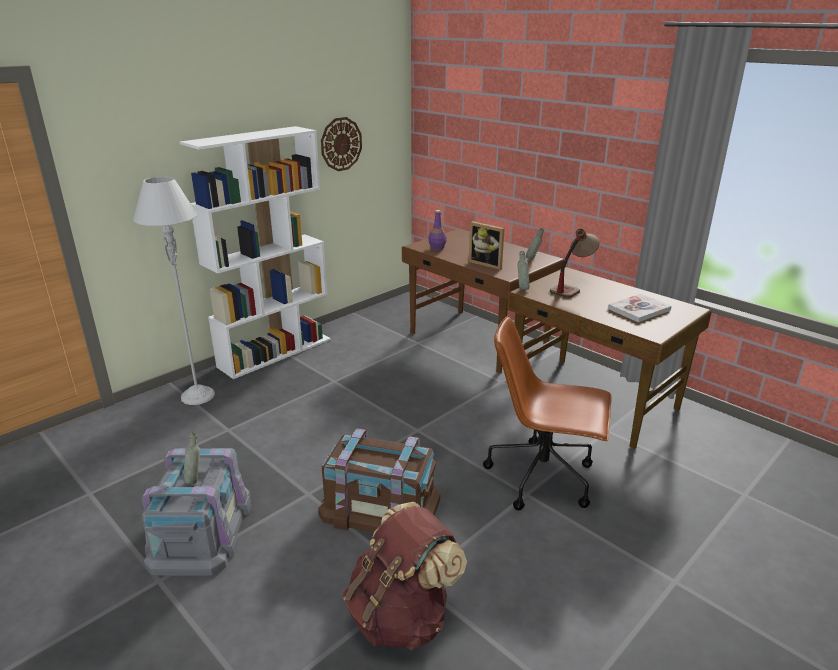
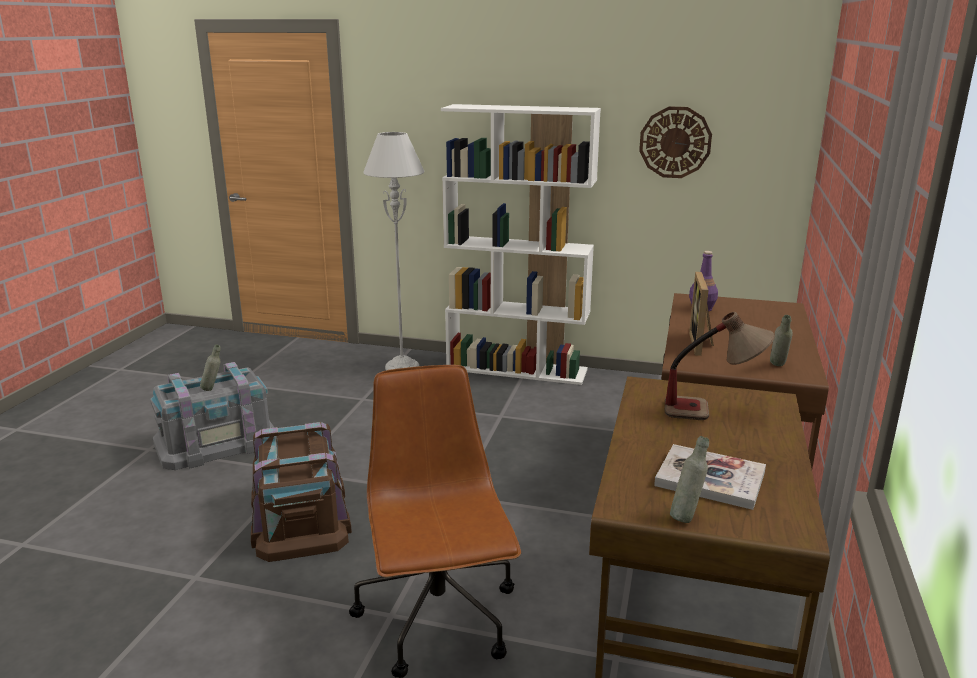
camera: 60 degrees right, 5 degrees down
(402, 615) = (142, 584): brown backpack -> none
(522, 288) = (650, 380): grey bottle -> grey bottle (686, 517)

